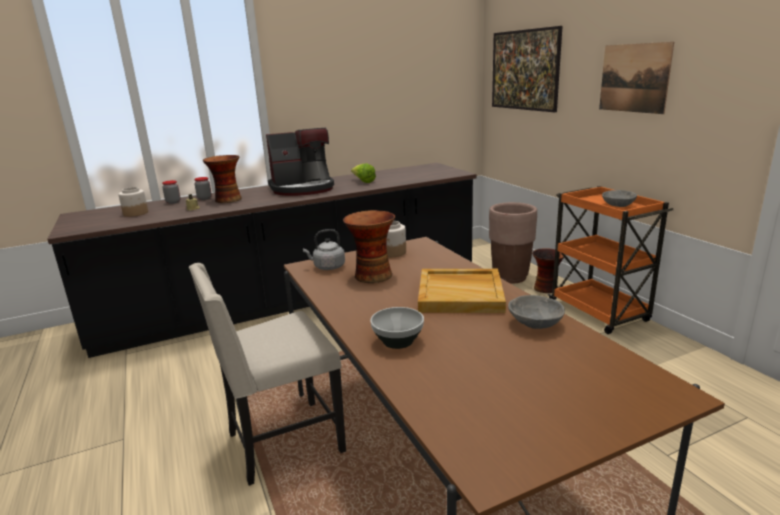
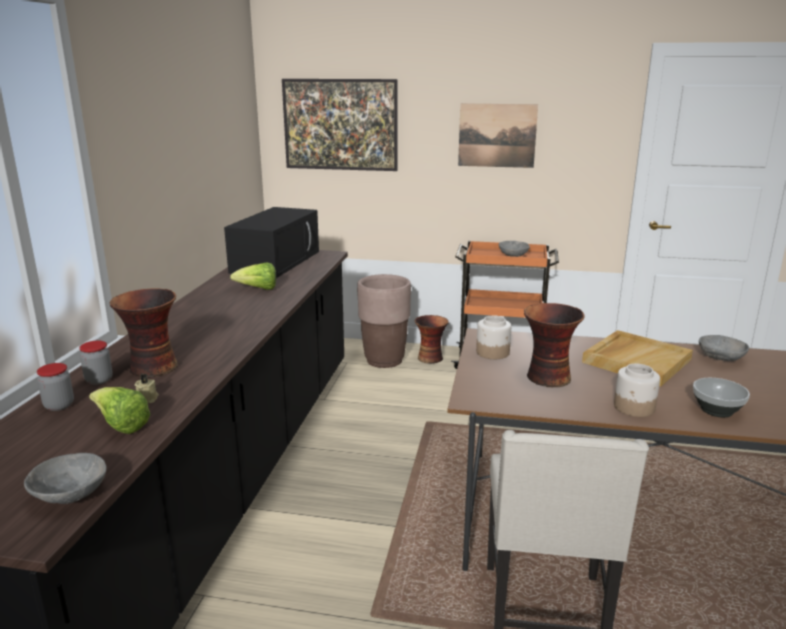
camera: 55 degrees left, 0 degrees up
(96, 226) = (69, 496): none -> grey bowl
(135, 213) = (58, 447): jar -> jar (634, 408)
(162, 214) = (121, 426): none -> lettuce
(303, 188) = (211, 319): coffee machine -> none
(327, 267) = (493, 390): grey kettle -> none
(418, 171) = (276, 261): none -> black microwave

